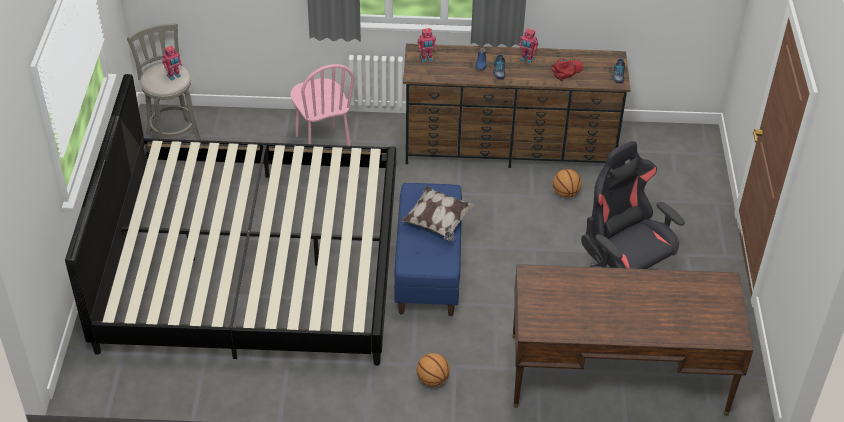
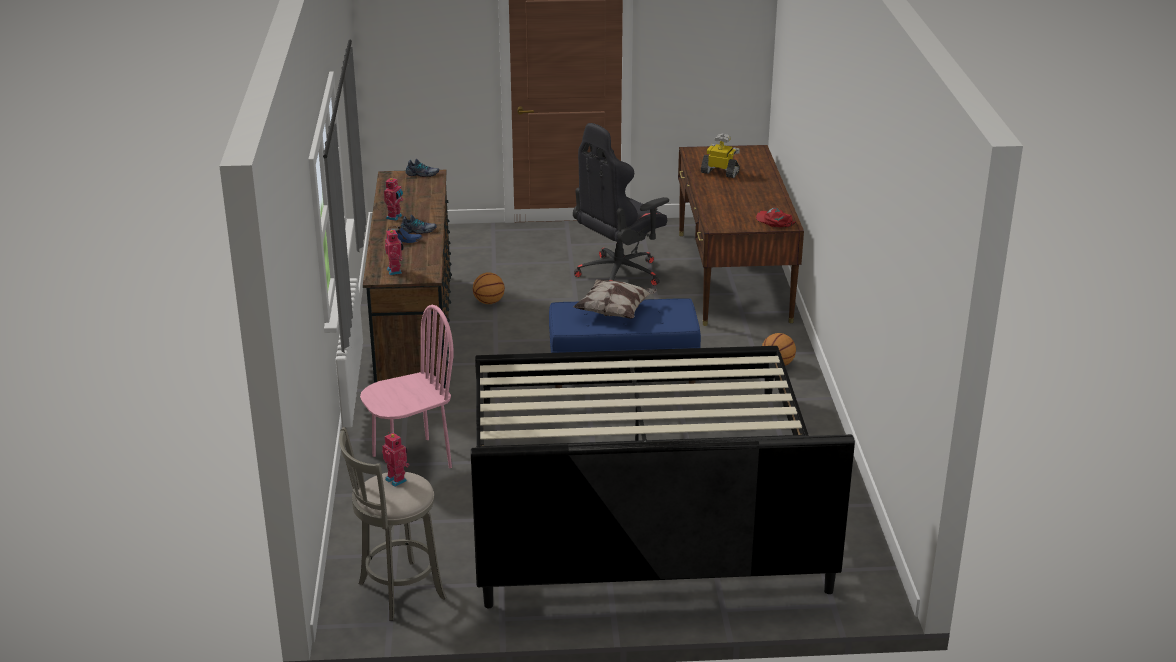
camera: 95 degrees left, 15 degrees down
(566, 70) = (415, 198): red cap -> red cap (774, 221)
(667, 296) = (720, 172): none -> toy robot

